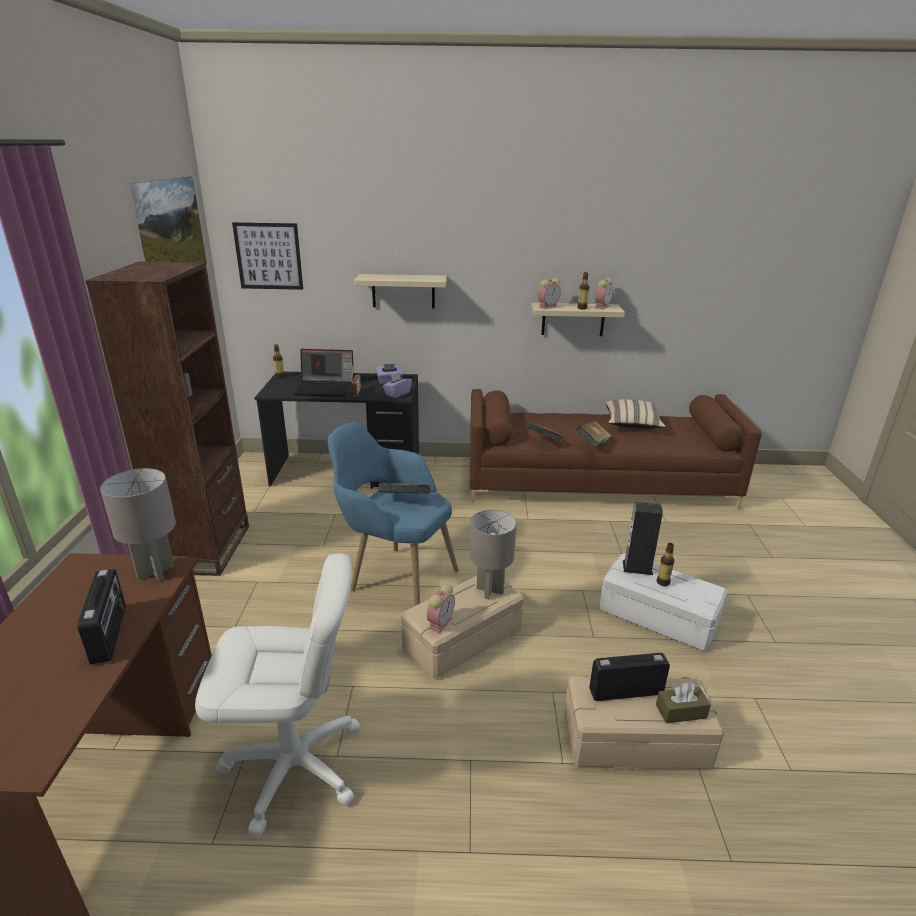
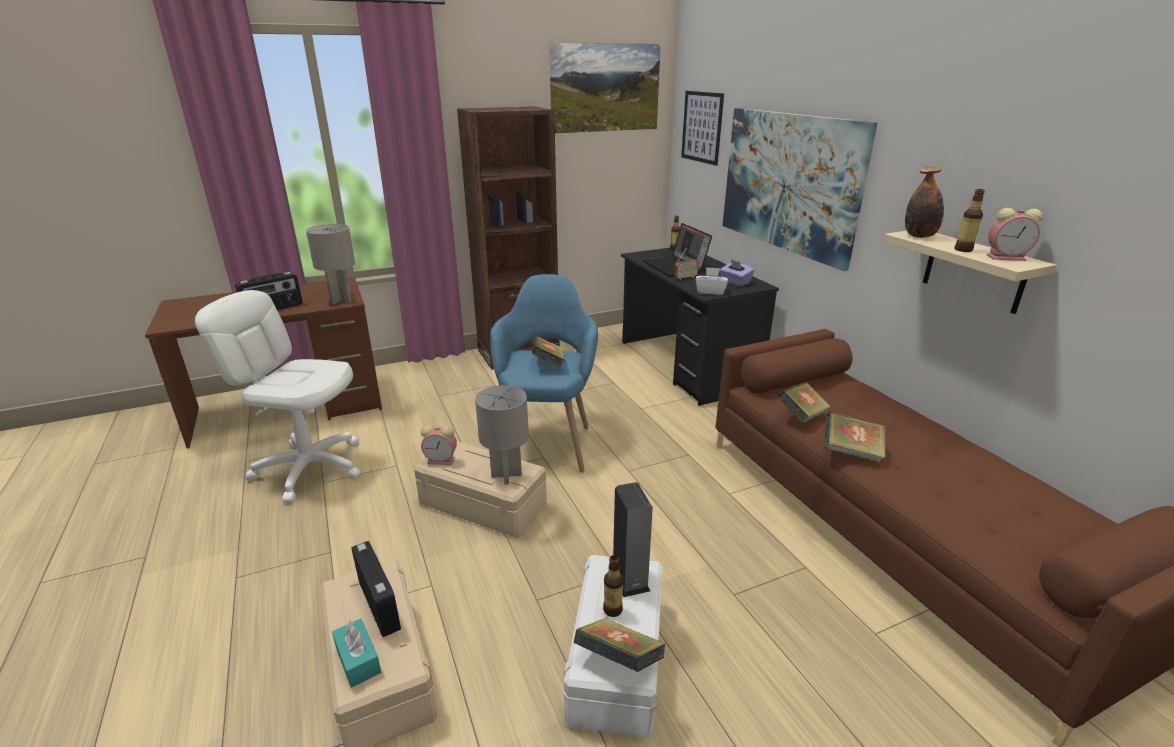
camera: 65 degrees right, 0 degrees up
(294, 766) = (310, 468): white office chair -> white office chair turned 135 degrees clockwise
(397, 394) = (710, 292): purple tissue box -> white tissue box
(403, 291) = (789, 182): beige shelf -> picture
(548, 307) = (919, 236): alarm clock -> bottle
(632, 424) = (983, 477): beige pillow -> none
(681, 711) = (358, 660): brown tissue box -> turquoise tissue box
(704, 592) = (619, 660): none -> book

